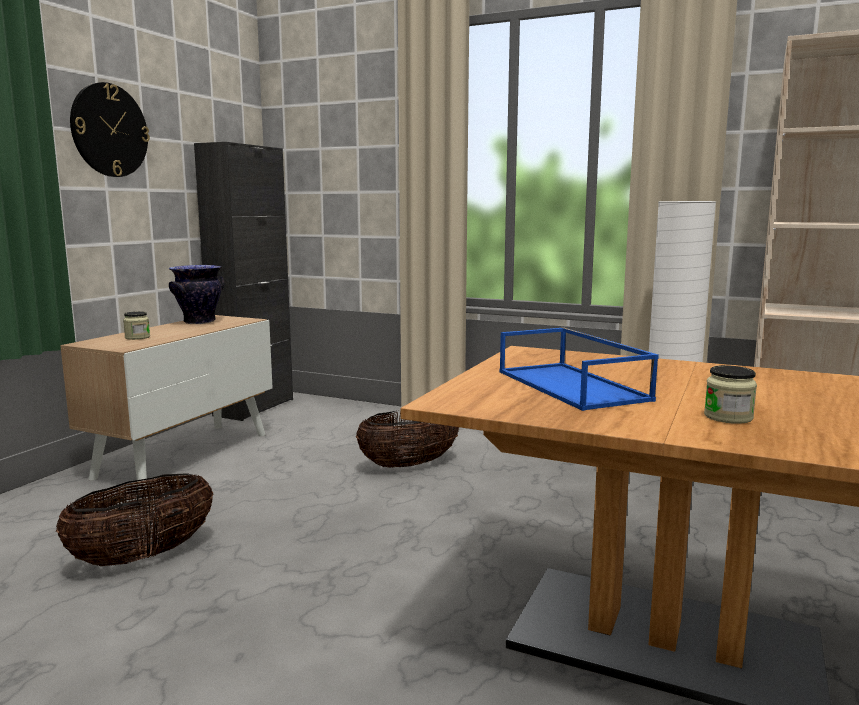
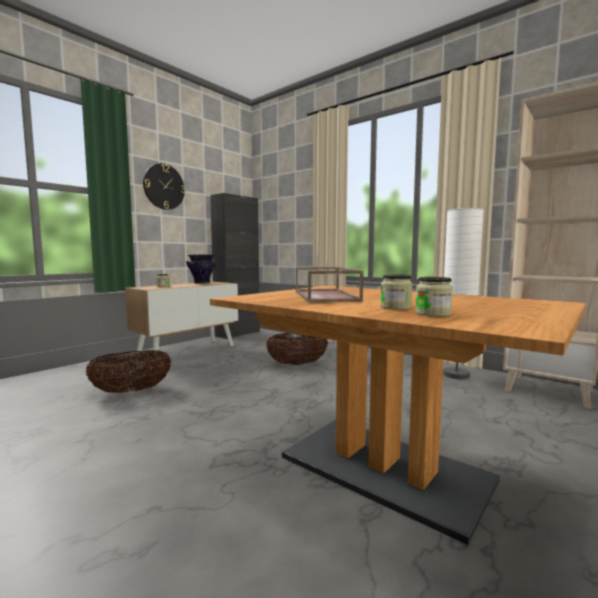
camera: 15 degrees right, 5 degrees down
(573, 386) = (326, 296): blue tray -> brown tray
(803, 433) = (433, 314): none -> jar

